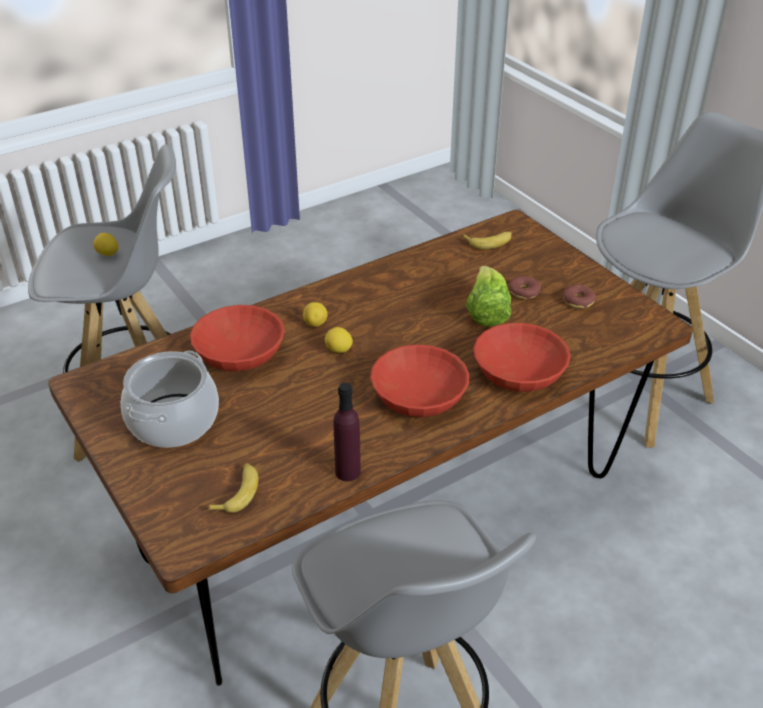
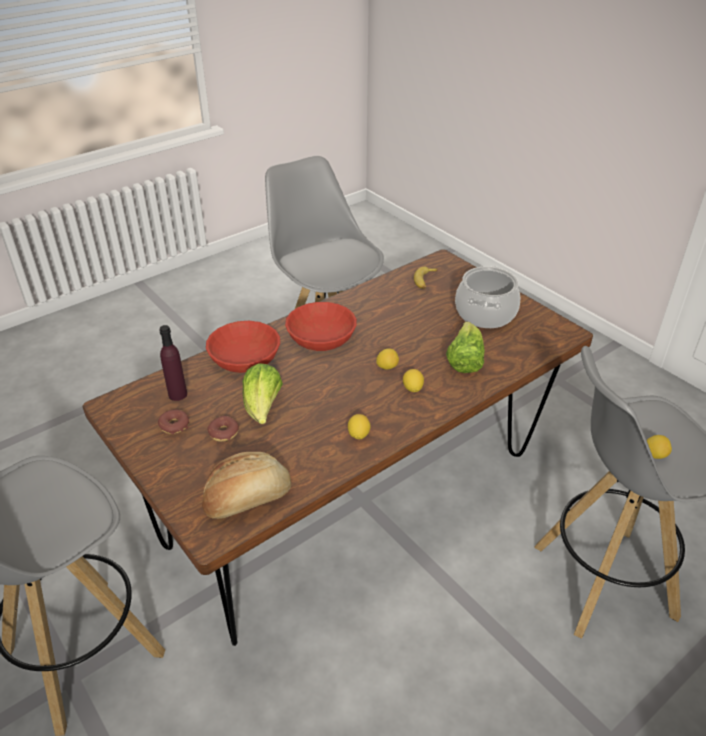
camera: 175 degrees right, 0 degrees up
(239, 352) = (464, 361): red bowl -> lettuce
(348, 472) = (363, 293): purple bottle -> purple bottle (177, 394)
(385, 283) = (358, 435): none -> lemon
(489, 242) = (247, 499): banana -> bread

